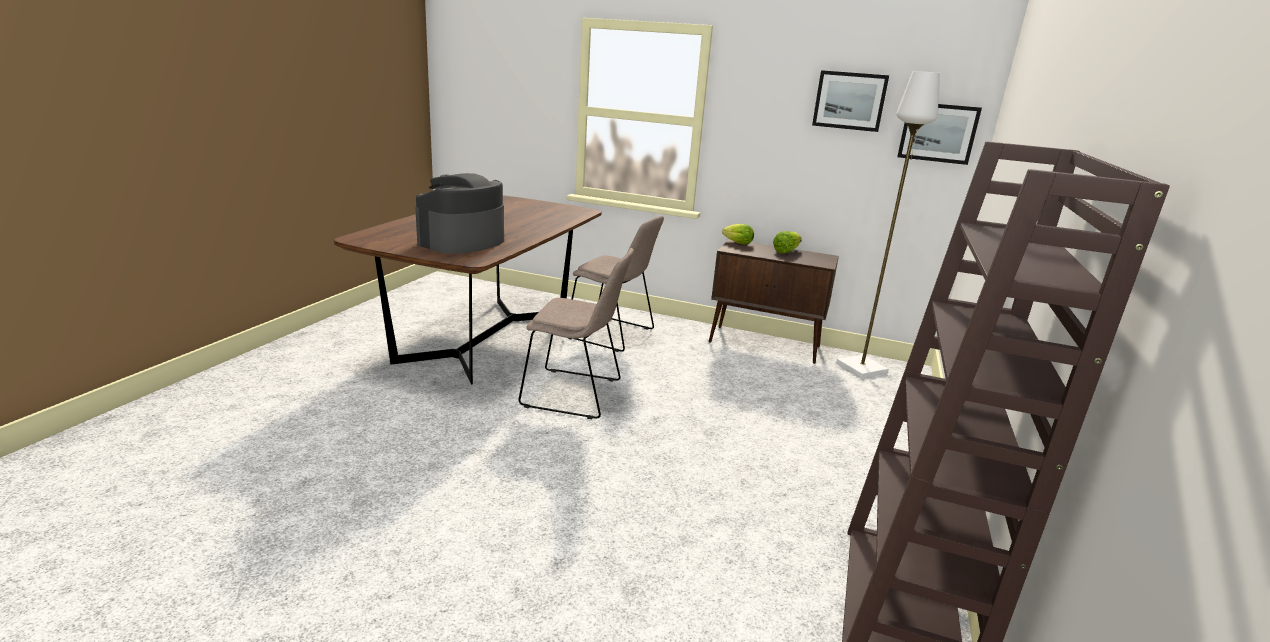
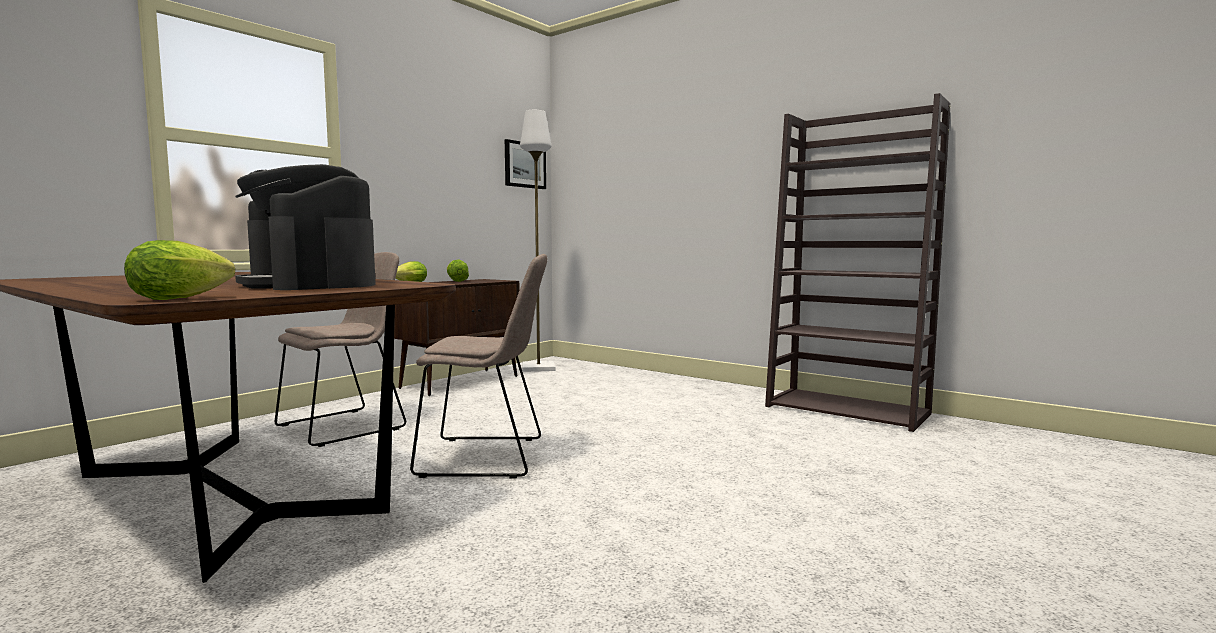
camera: 70 degrees left, 15 degrees down
(361, 241) = (185, 298): none -> lettuce
(576, 394) = (487, 457): beige chair -> beige chair turned 60 degrees clockwise
(849, 101) = (467, 136): picture -> none

